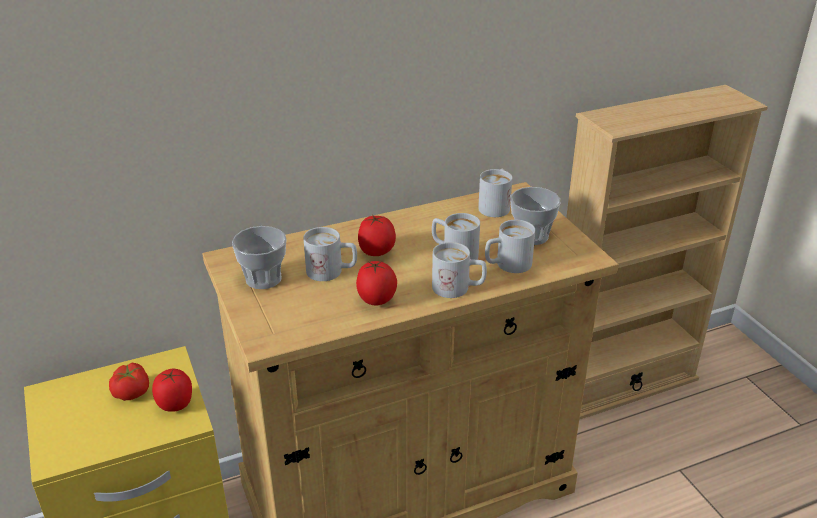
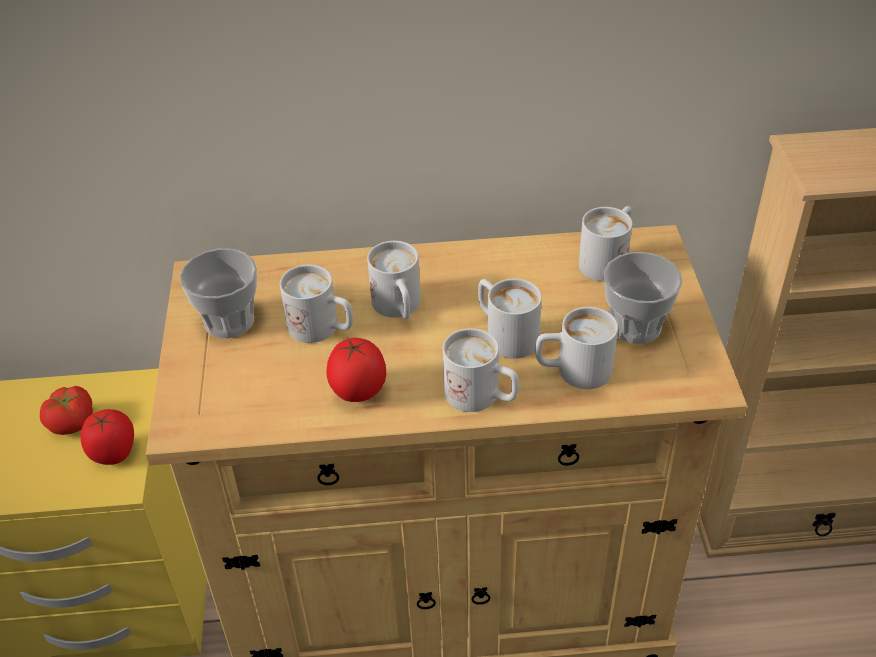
camera: 20 degrees right, 10 degrees up
(377, 252) = (399, 308): tomato -> white mug

